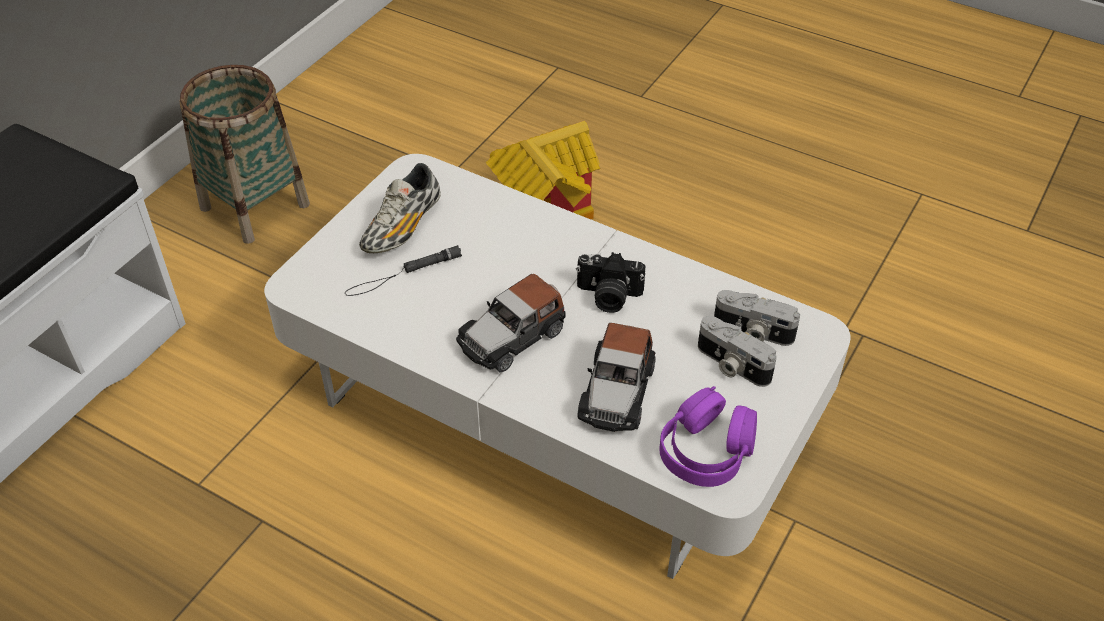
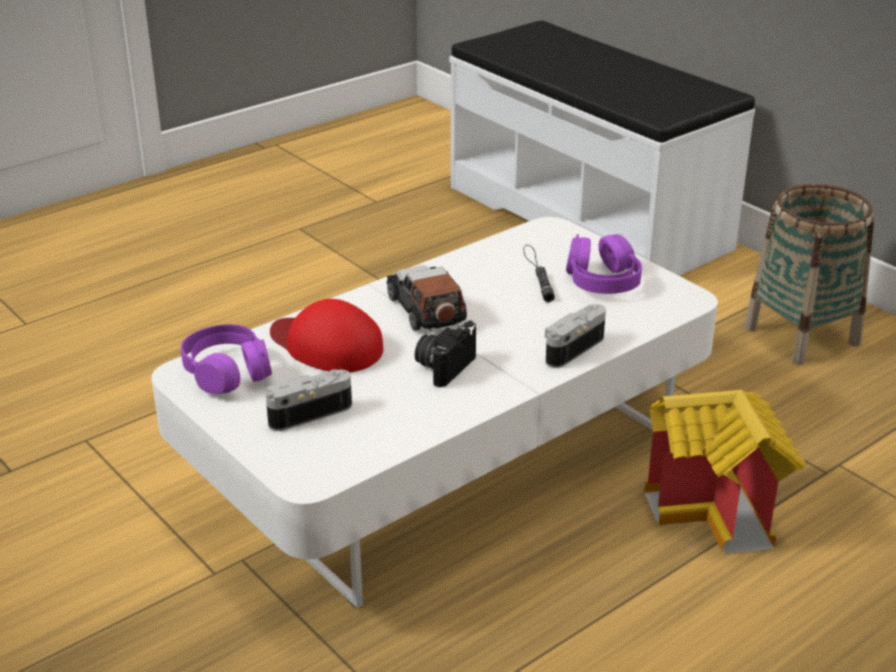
camera: 110 degrees right, 15 degrees down
(402, 227) = (602, 281): shoe -> purple headphones
(617, 392) = (326, 345): toy car -> red cap
(752, 332) = (339, 437): camera -> camera (571, 348)

